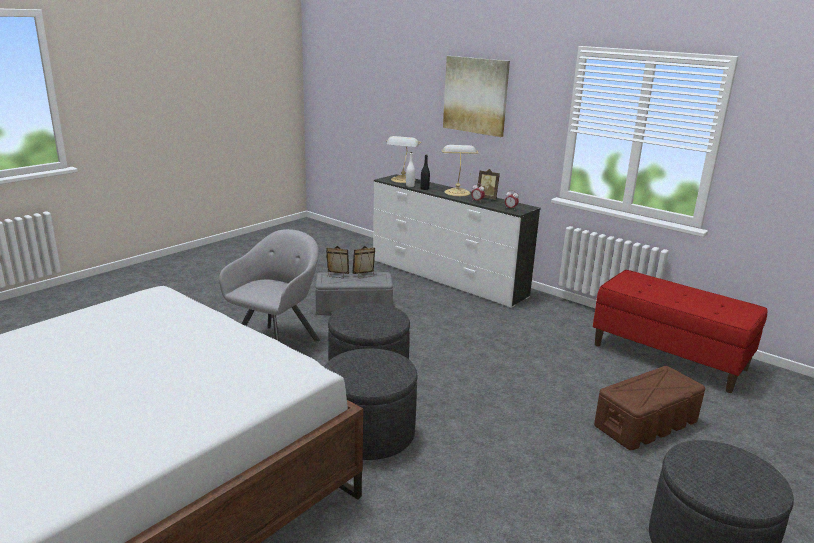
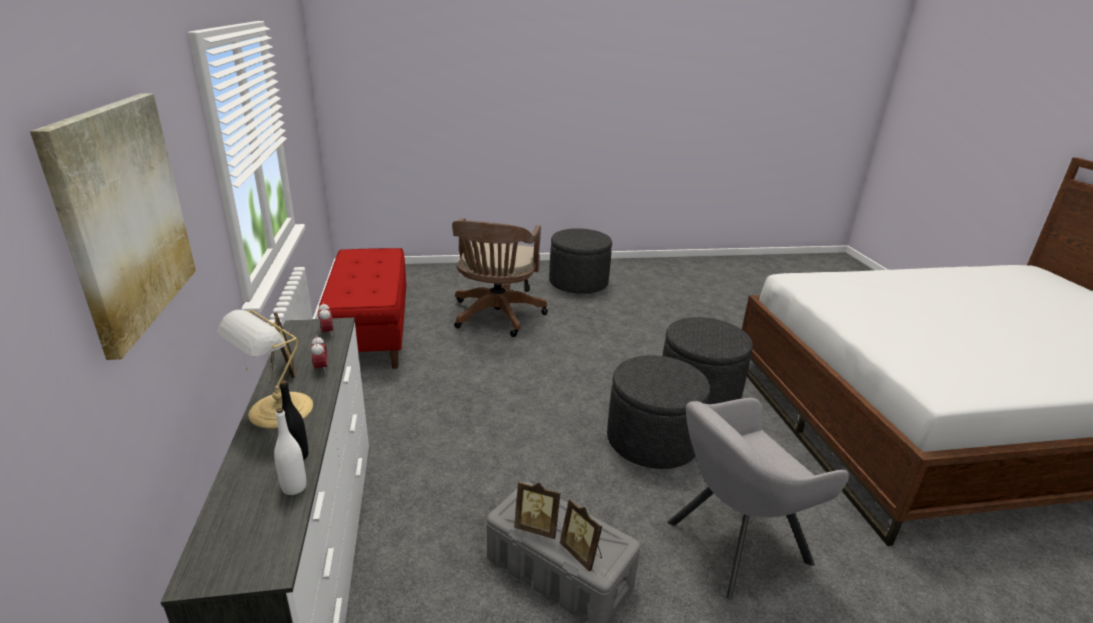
camera: 140 degrees left, 5 degrees up
(402, 180) = (242, 534): table lamp -> none
(646, 423) = (496, 317): brown storage box -> brown office chair

